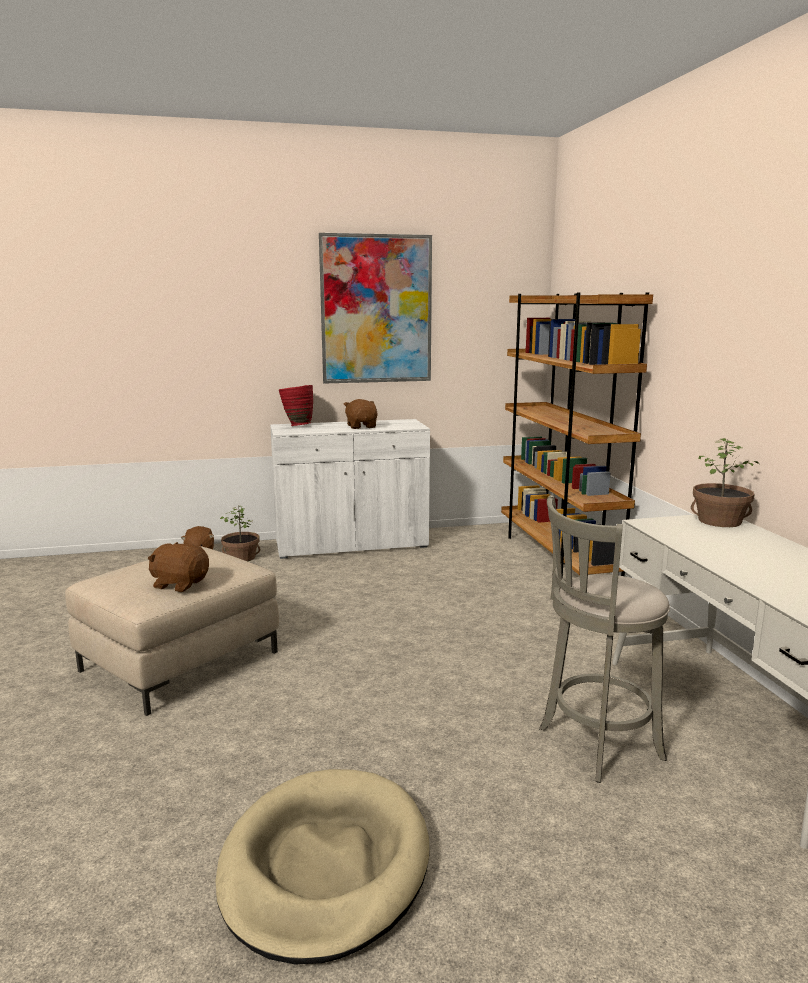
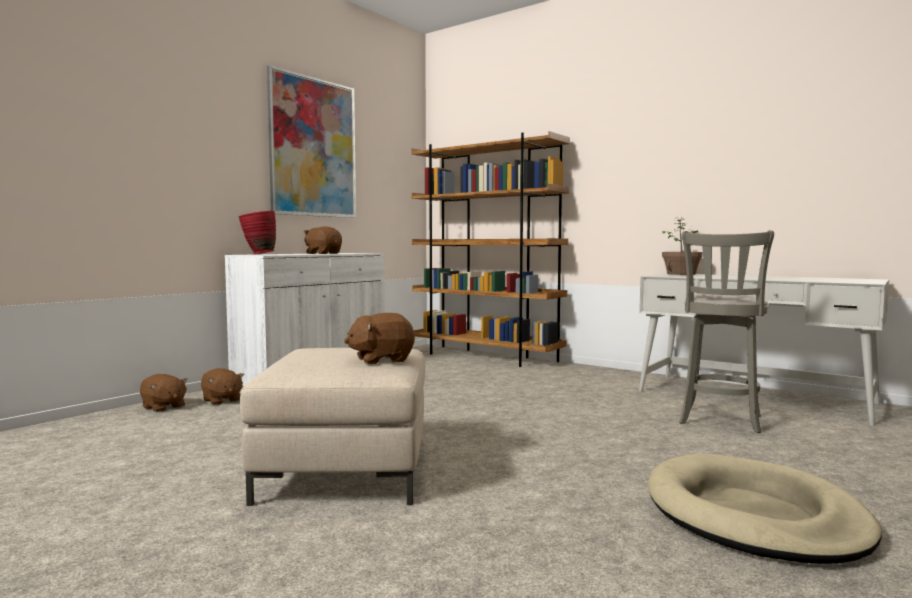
camera: 40 degrees left, 10 degrees down
(241, 557) = (221, 400): potted plant -> brown plush toy

